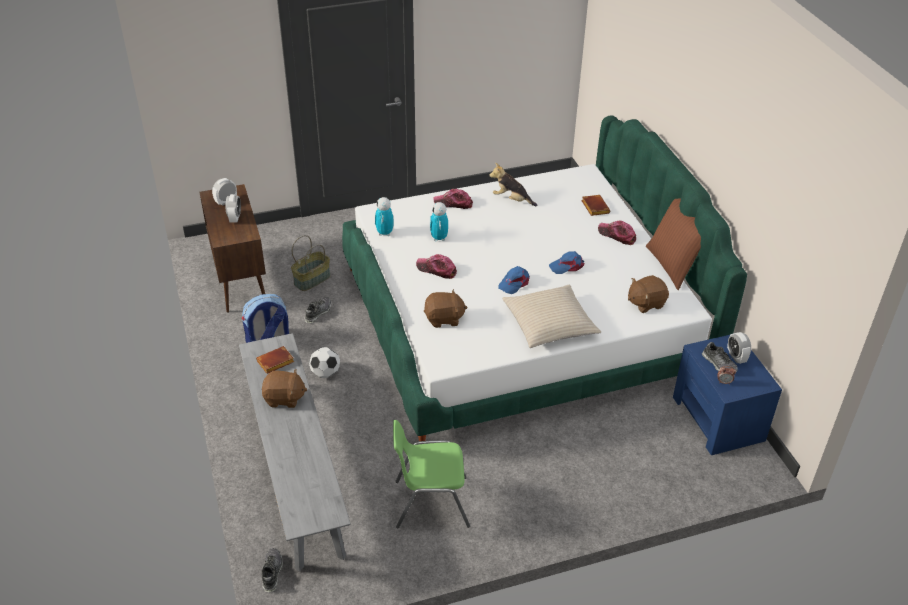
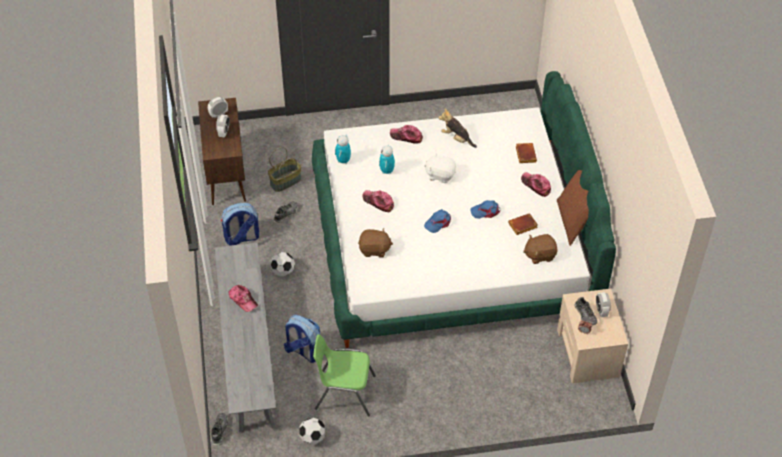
camera: 10 degrees right, 10 degrees up
(275, 363) = (240, 268): brown book -> brown book (522, 226)
(284, 398) = (243, 300): brown plush toy -> cap
(368, 459) = (303, 351): none -> backpack
(400, 564) = (312, 437): none -> football
(503, 235) = (440, 174): none -> white plush toy
(549, 324) = (456, 264): beige pillow -> none
(718, 419) = (588, 353): blue nightstand -> beige nightstand

